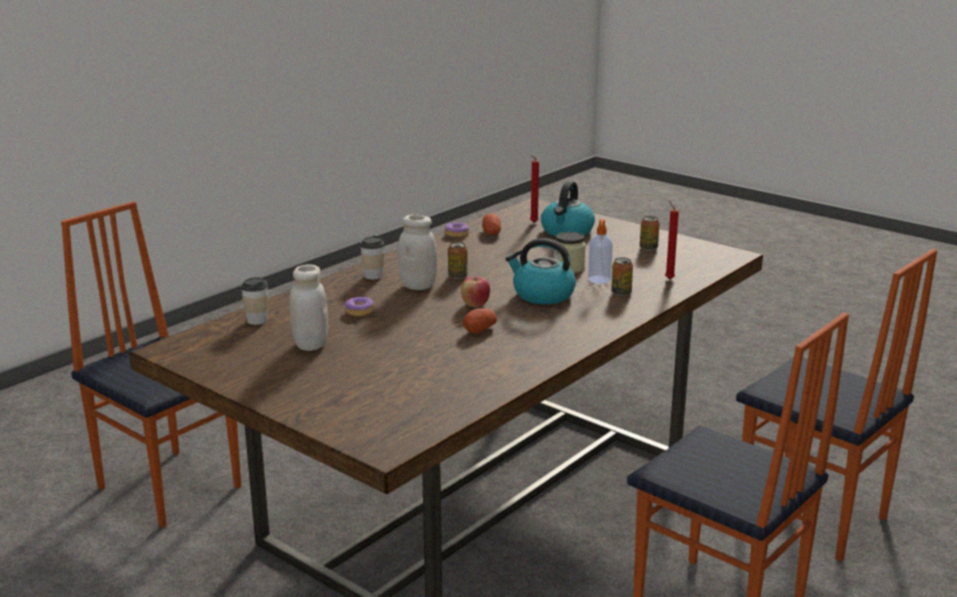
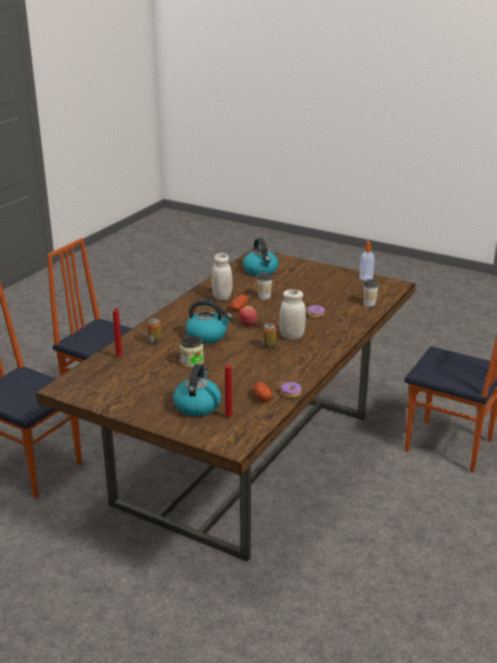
camera: 170 degrees right, 5 degrees up
(310, 345) = (326, 292): white jar -> white jar (222, 297)
(373, 276) = (327, 342): cup -> cup (264, 297)
(403, 401) = (261, 271): none -> kettle
(599, 280) = (169, 352): soap dispenser -> soap dispenser (366, 277)
(648, 248) = (128, 389): can -> none

